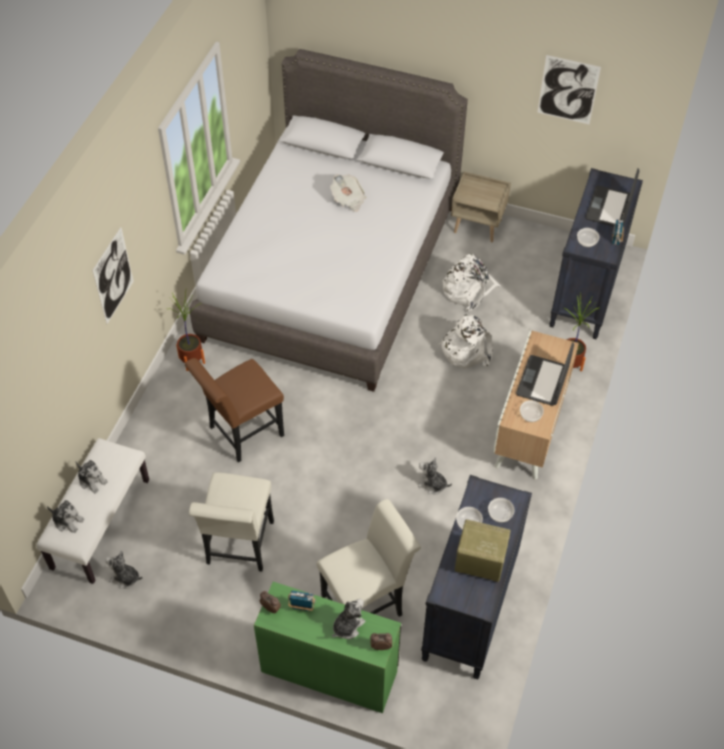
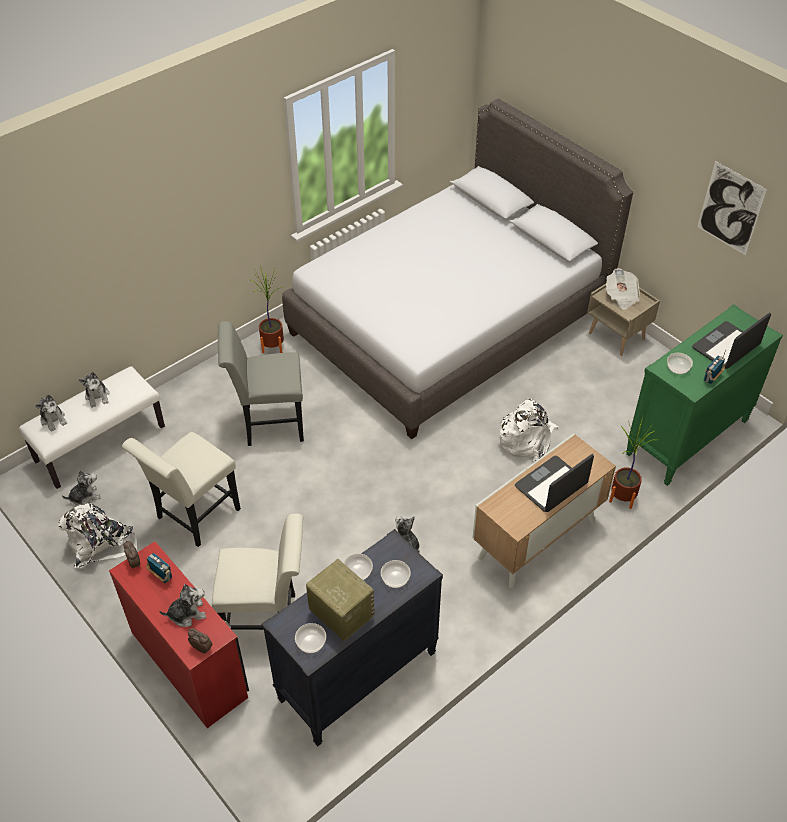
camera: 30 degrees right, 5 degrees down
(113, 276) = (186, 216): picture -> none
(125, 578) = (85, 497): plush toy -> plush toy turned 105 degrees clockwise
(241, 434) = (268, 423): brown chair -> grey chair
(329, 669) = (190, 663): green desk -> red desk
(348, 199) = (479, 252): newspaper -> newspaper (621, 296)
(468, 290) = (566, 389): white backpack -> white backpack (101, 544)
(530, 415) = (515, 510): bowl -> bowl (311, 642)
(586, 292) = (687, 438): black dresser -> green dresser

